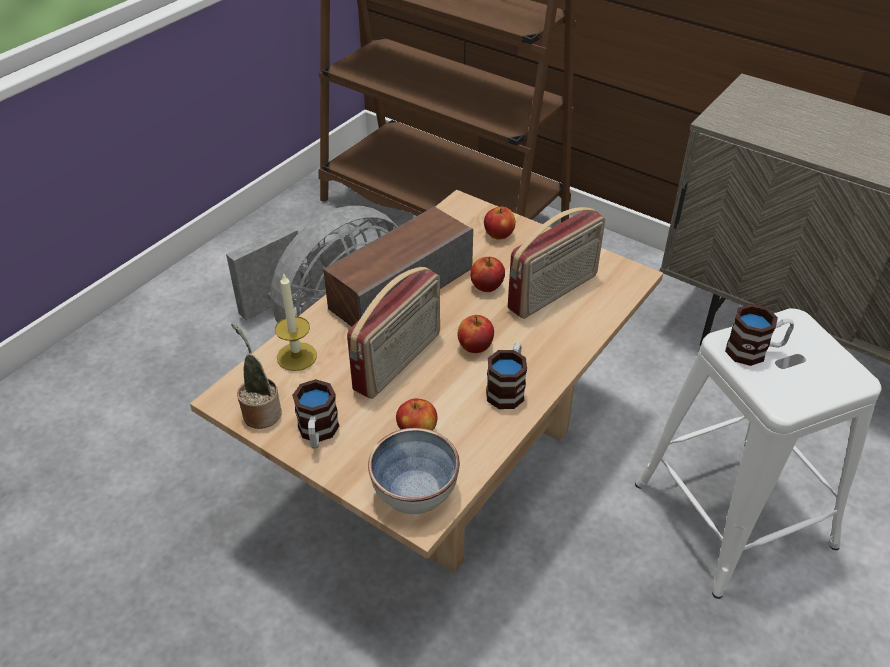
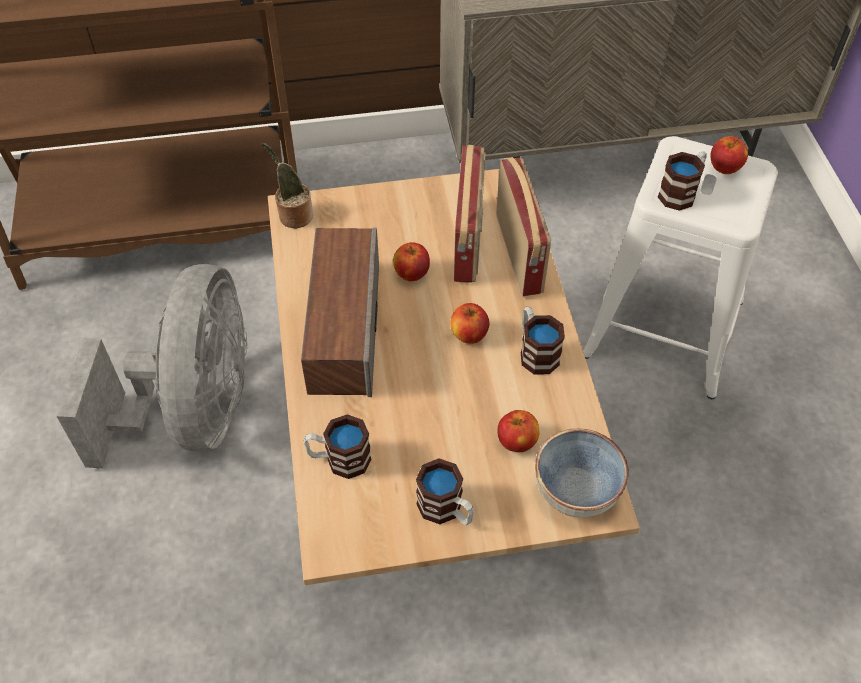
camera: 45 degrees left, 10 degrees up
(260, 412) = (377, 533): potted plant -> potted plant (293, 215)
(296, 356) = (339, 459): candle -> mug
(399, 362) = (429, 395): radio -> radio (520, 253)
(499, 235) = (361, 217): apple -> apple (724, 168)

